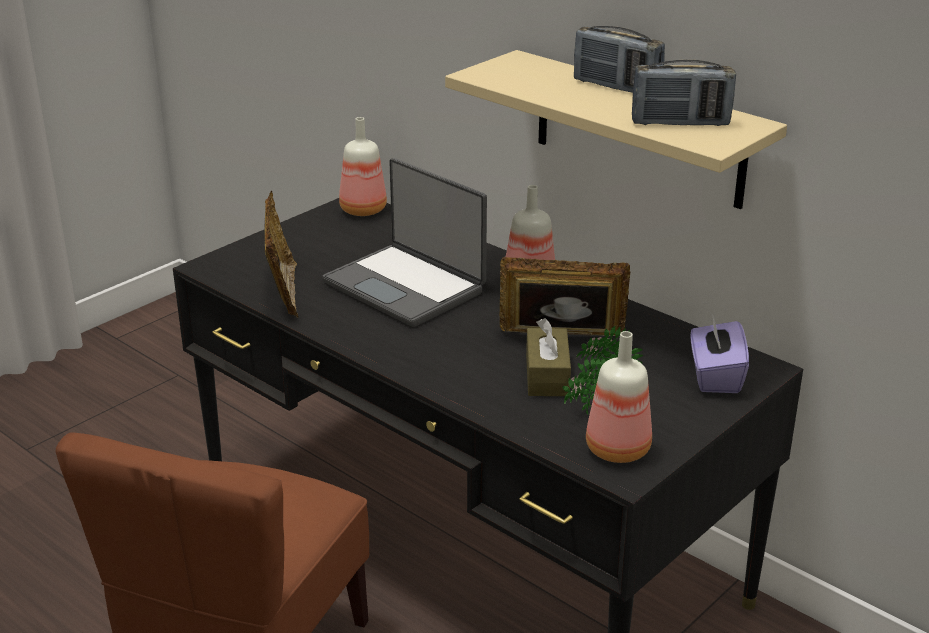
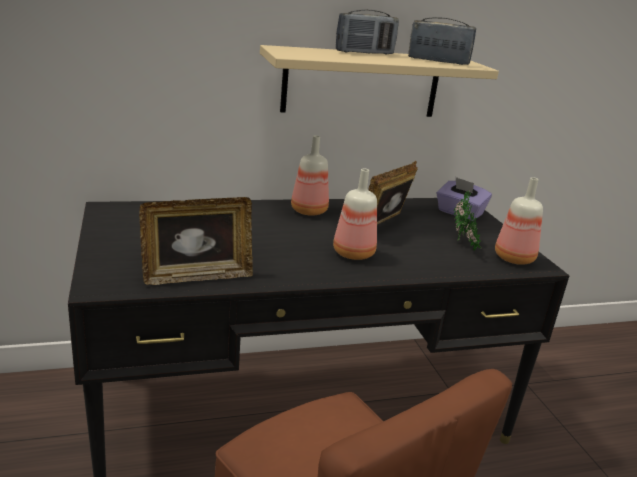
camera: 60 degrees left, 5 degrees down
(283, 293) = (197, 276): picture frame -> picture frame turned 135 degrees clockwise
(362, 210) = (121, 210): bottle -> bottle (354, 254)
(406, 286) = (255, 238): laptop -> none
(547, 375) = (418, 244): brown tissue box -> none
(680, 123) = (438, 61): radio -> radio turned 105 degrees counterclockwise

